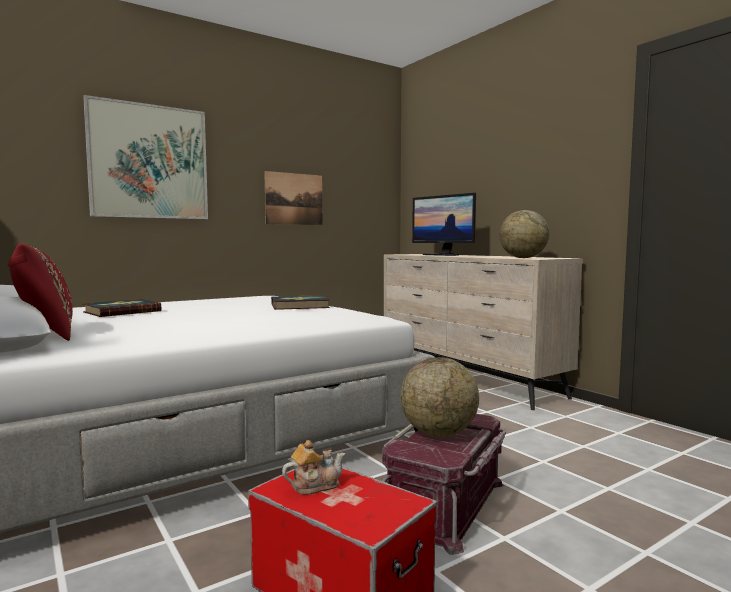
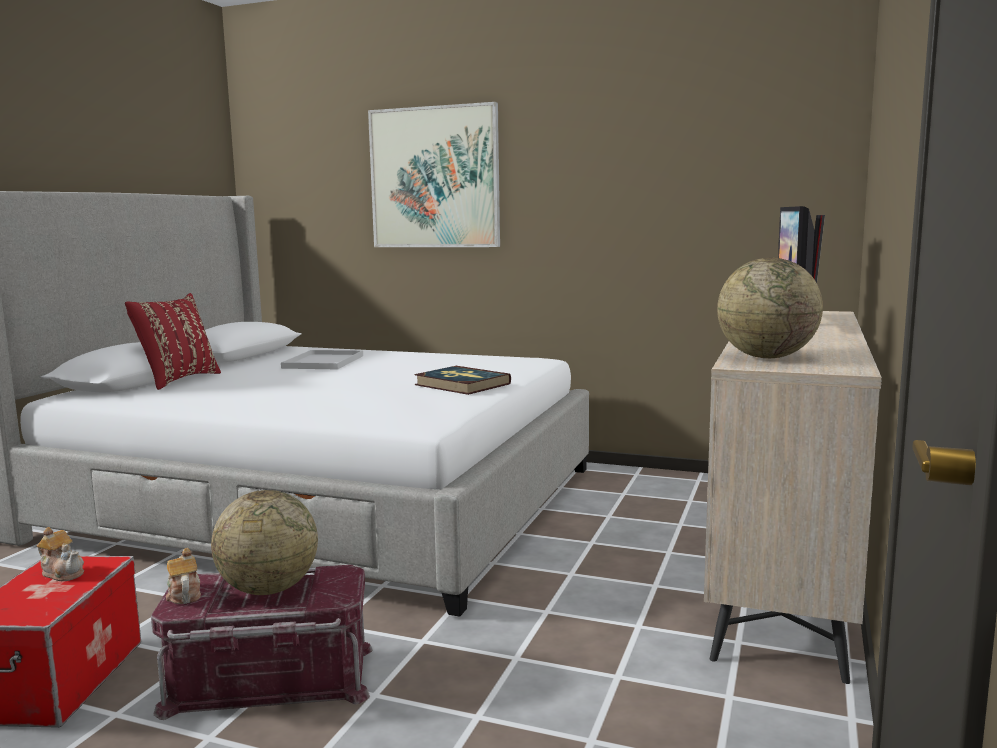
camera: 55 degrees right, 5 degrees up
(122, 311) = (323, 361): book -> white tray
(294, 199) = (630, 211): picture -> none
(423, 453) = (184, 595): none -> teapot

